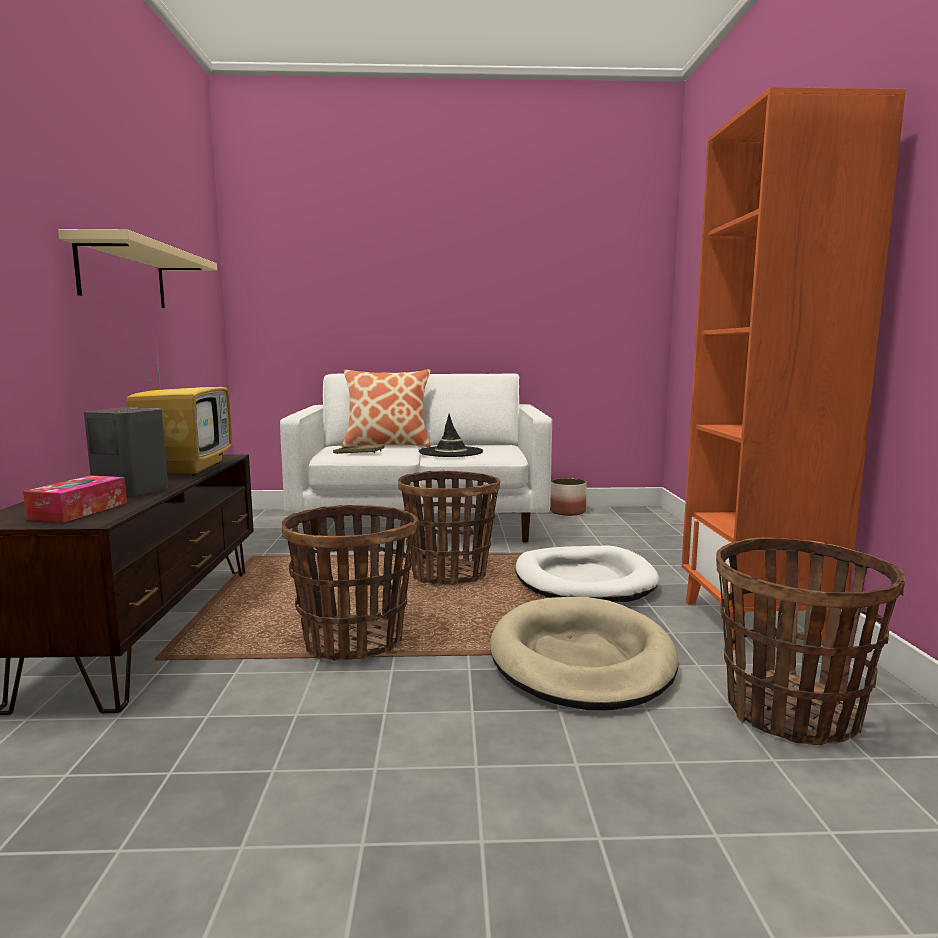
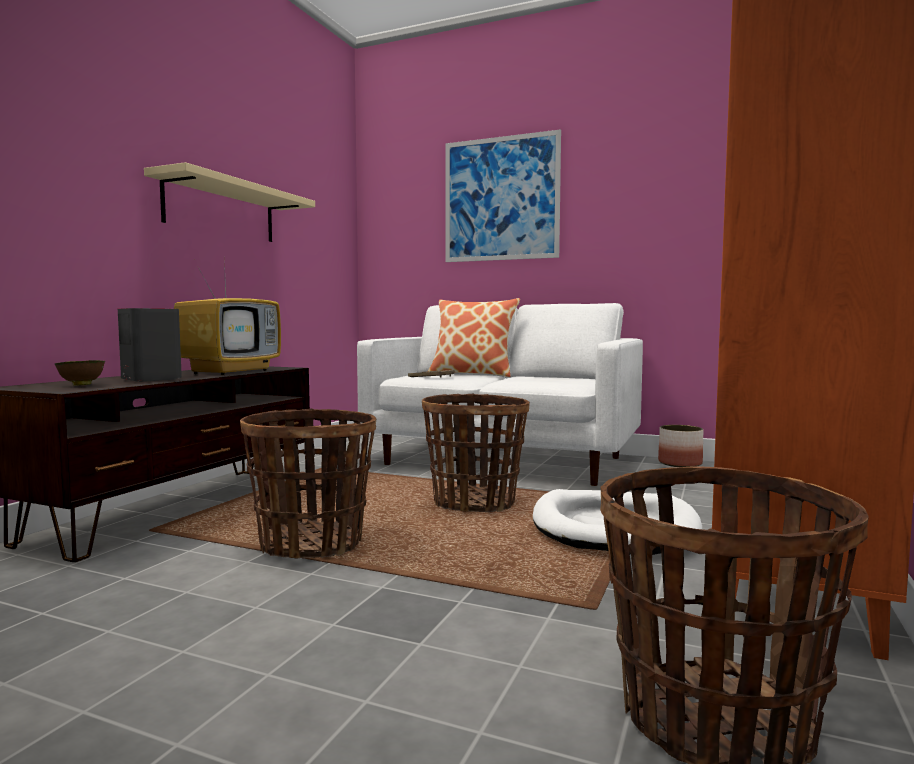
camera: 25 degrees right, 5 degrees down
(79, 511) = (80, 385): tissue box -> brown bowl
(392, 265) = (501, 199): none -> picture
(451, 452) = (519, 381): black hat -> none
(581, 659) = (509, 601): beige dog bed -> none

